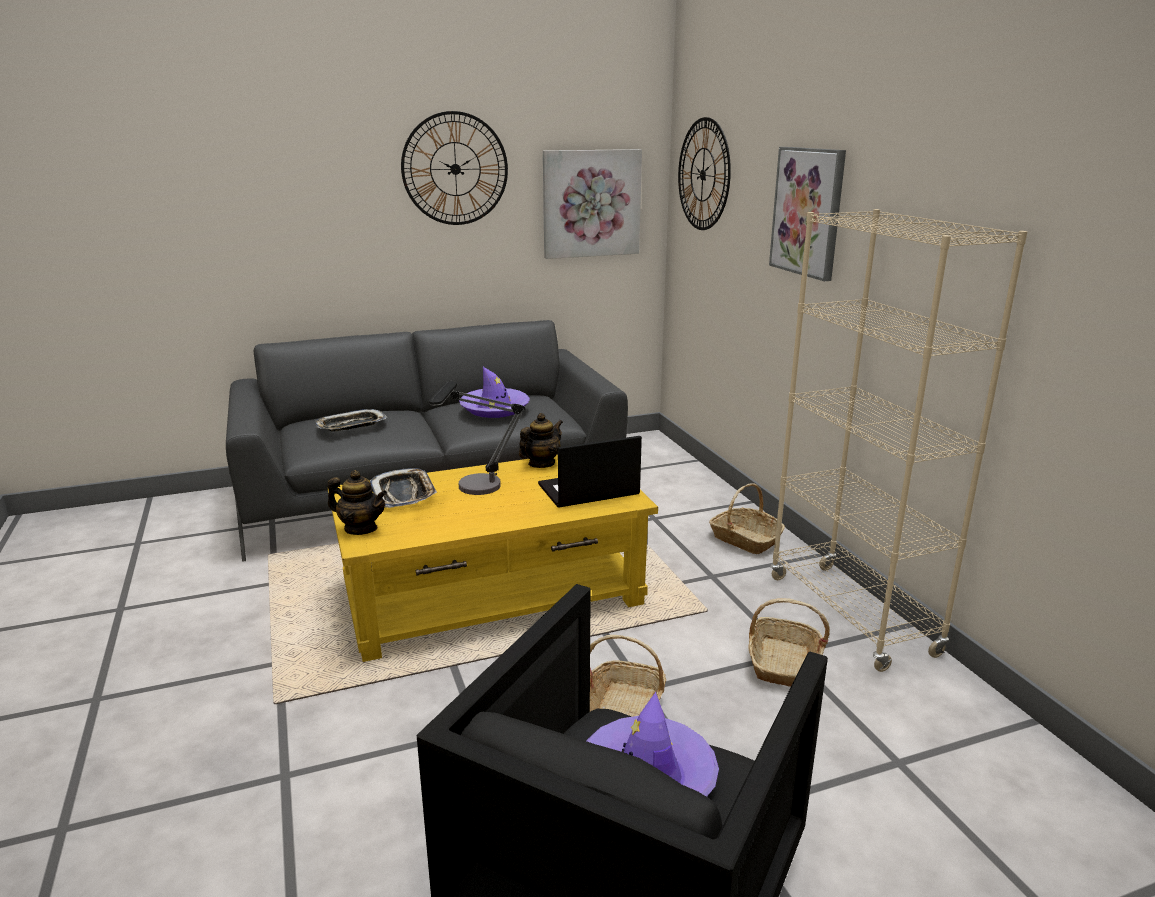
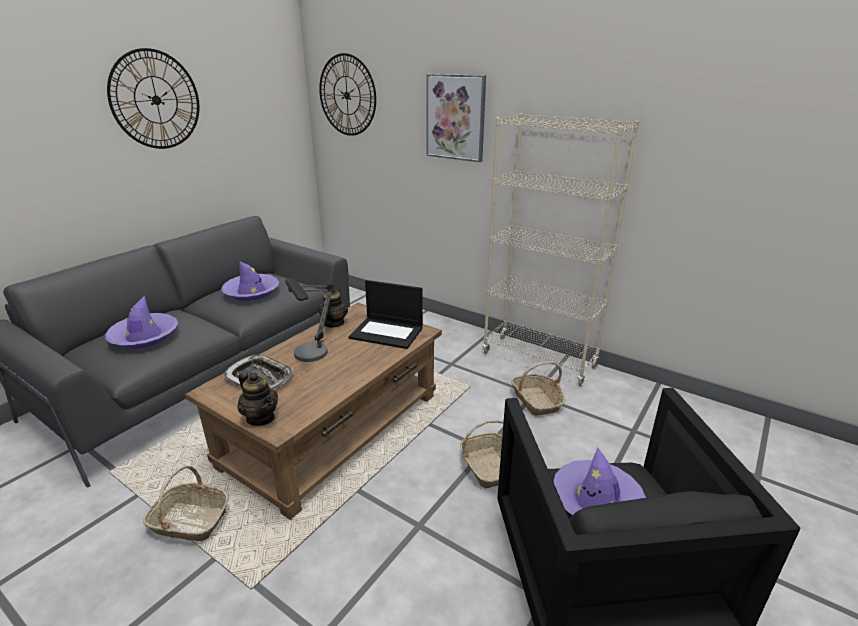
camera: 35 degrees left, 5 degrees up
(351, 426) = (144, 336): tray -> purple hat
(361, 528) = (261, 418): teapot -> teapot turned 60 degrees clockwise
(493, 596) = (334, 429): yellow coffee table -> brown coffee table
(588, 490) = (387, 332): laptop -> laptop turned 105 degrees counterclockwise
(591, 203) = (262, 122): picture -> none
(744, 539) = (446, 335): basket -> basket (190, 521)

